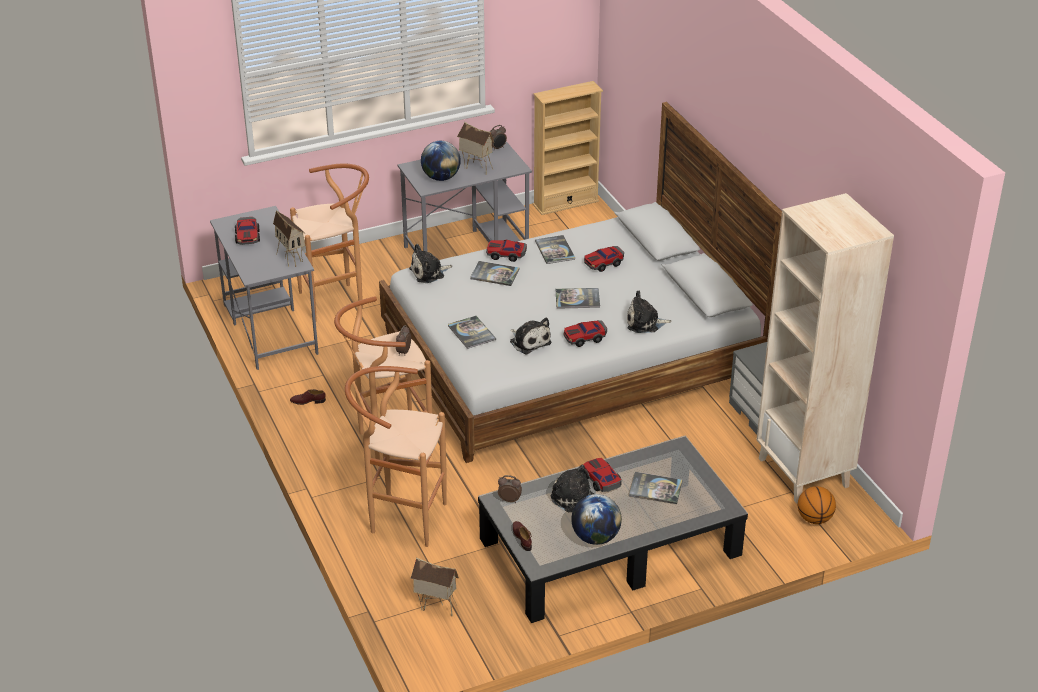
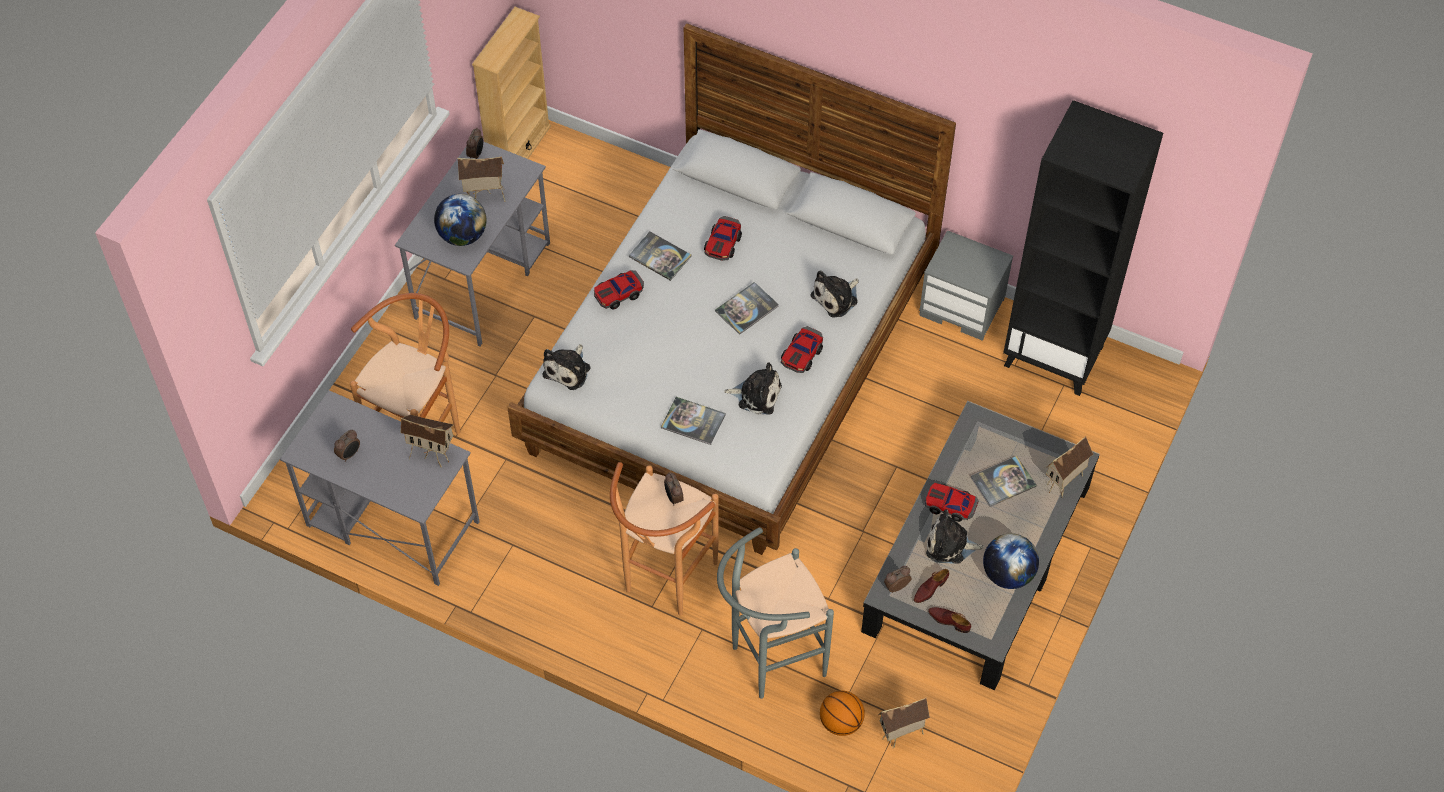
camera: 40 degrees left, 20 degrees up
(247, 236) = (349, 454): toy car -> alarm clock
(308, 401) = (534, 588): brown shoe -> brown shoe (930, 589)
(400, 518) = (769, 662): brown stool -> grey stool
(494, 274) = (637, 329): book -> none
(699, 514) = (1064, 484): none -> toy house
(804, 473) = (1054, 355): beige bookcase -> black bookcase
(814, 519) = (1108, 403): basketball -> basketball (841, 722)

